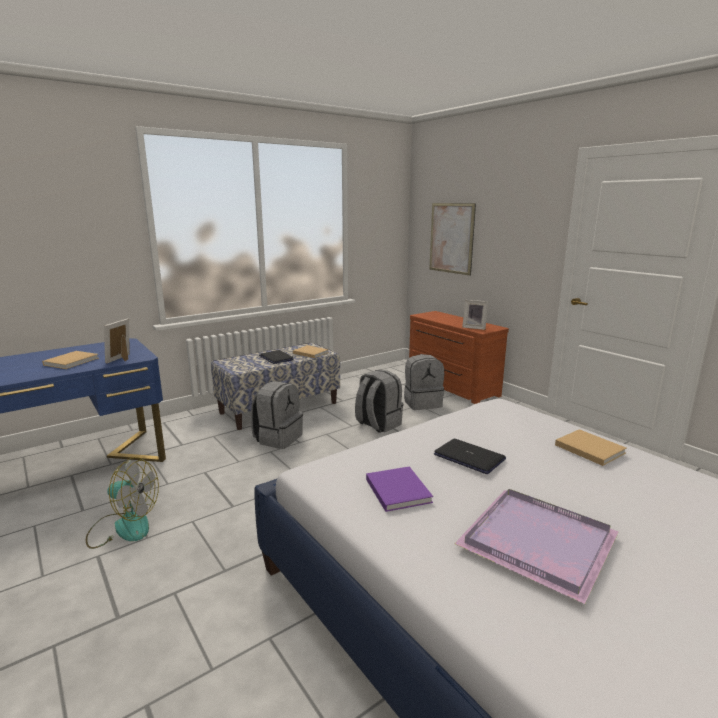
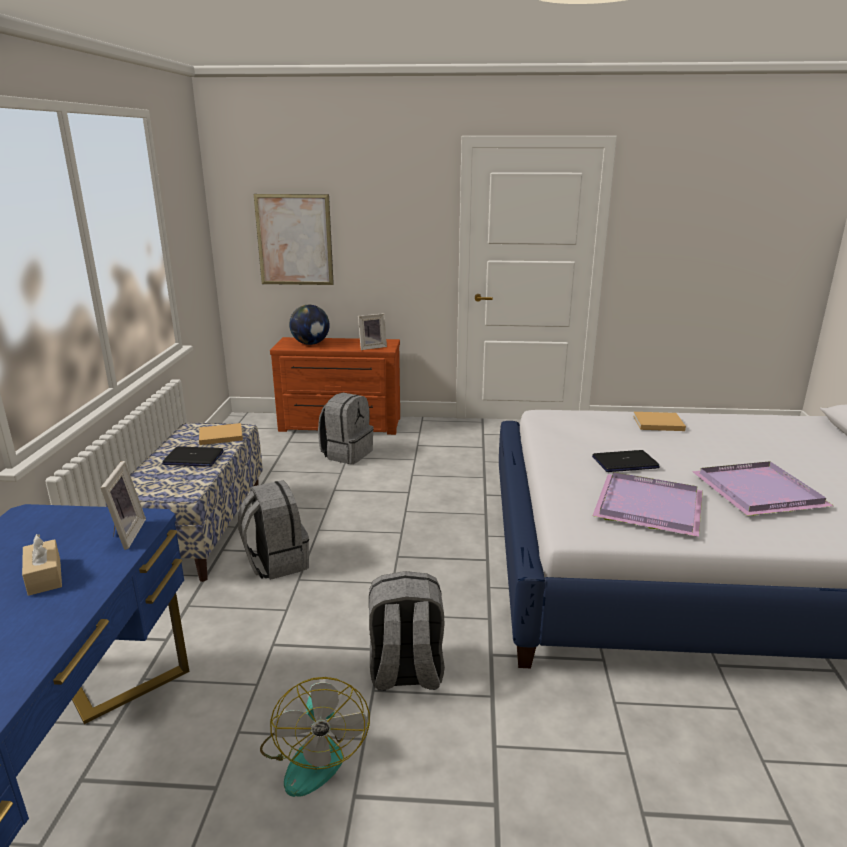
camera: 50 degrees left, 5 degrees up
(73, 361) = (44, 576): beige book -> beige tissue box
(122, 359) = (124, 534): picture frame -> picture frame turned 150 degrees counterclockwise
(123, 526) = (313, 754): fan -> fan turned 120 degrees clockwise
(378, 424) = (348, 494): grey backpack -> grey backpack (406, 673)
(397, 489) = (646, 507): purple book -> purple tray
(441, 317) = (310, 344): none -> globe

